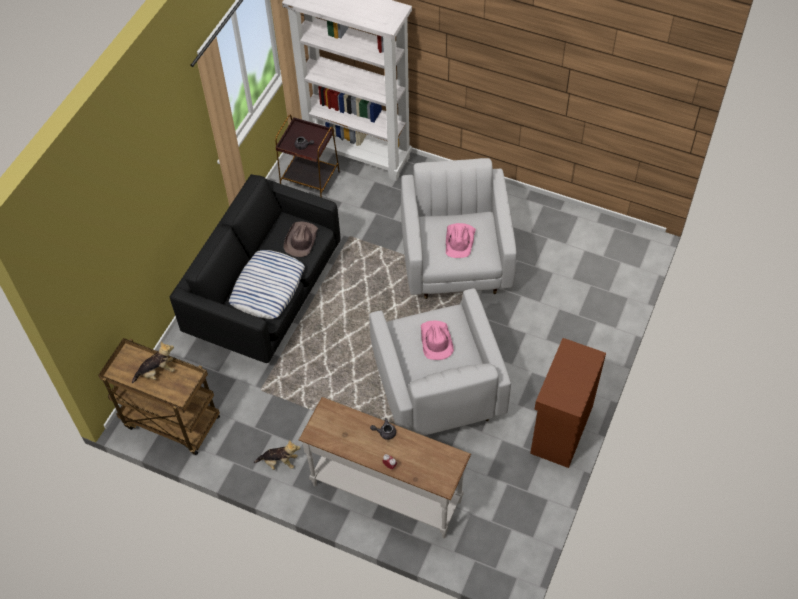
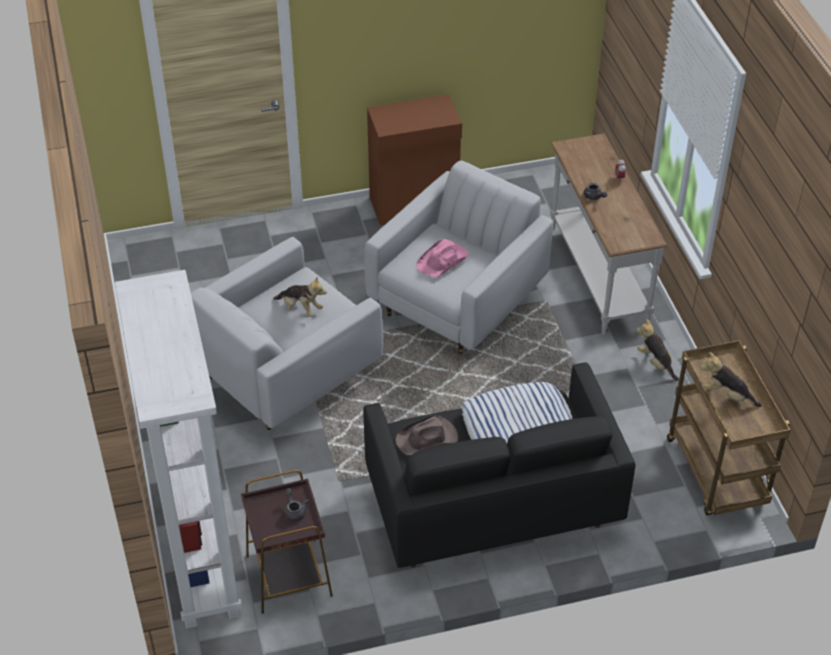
camera: 130 degrees left, 10 degrees down
(460, 241) = (301, 308): pink hat -> plush toy

